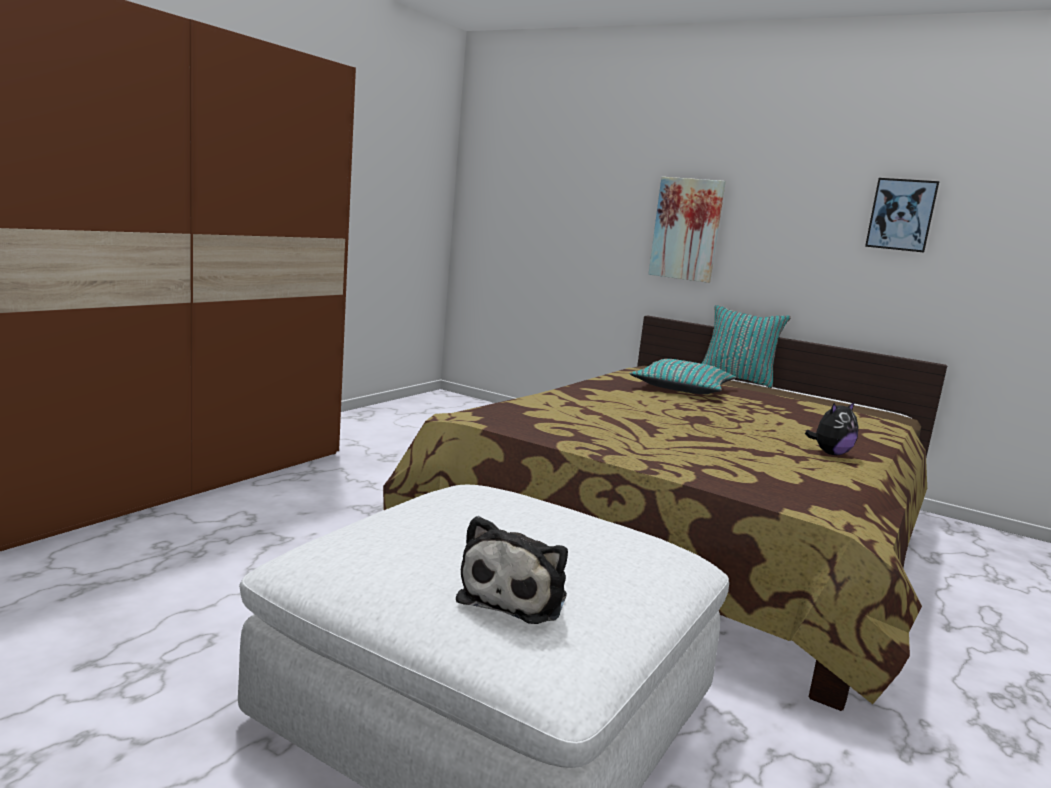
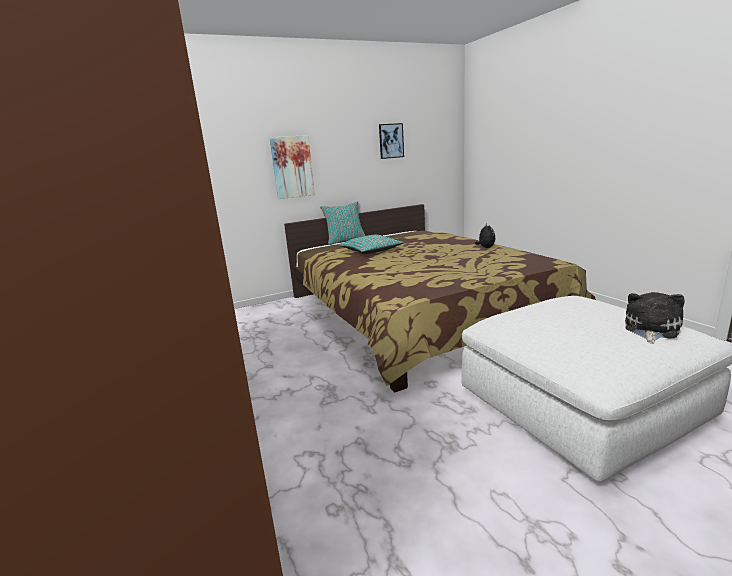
camera: 55 degrees left, 5 degrees up
(516, 596) = (650, 329): plush toy -> plush toy turned 105 degrees counterclockwise

